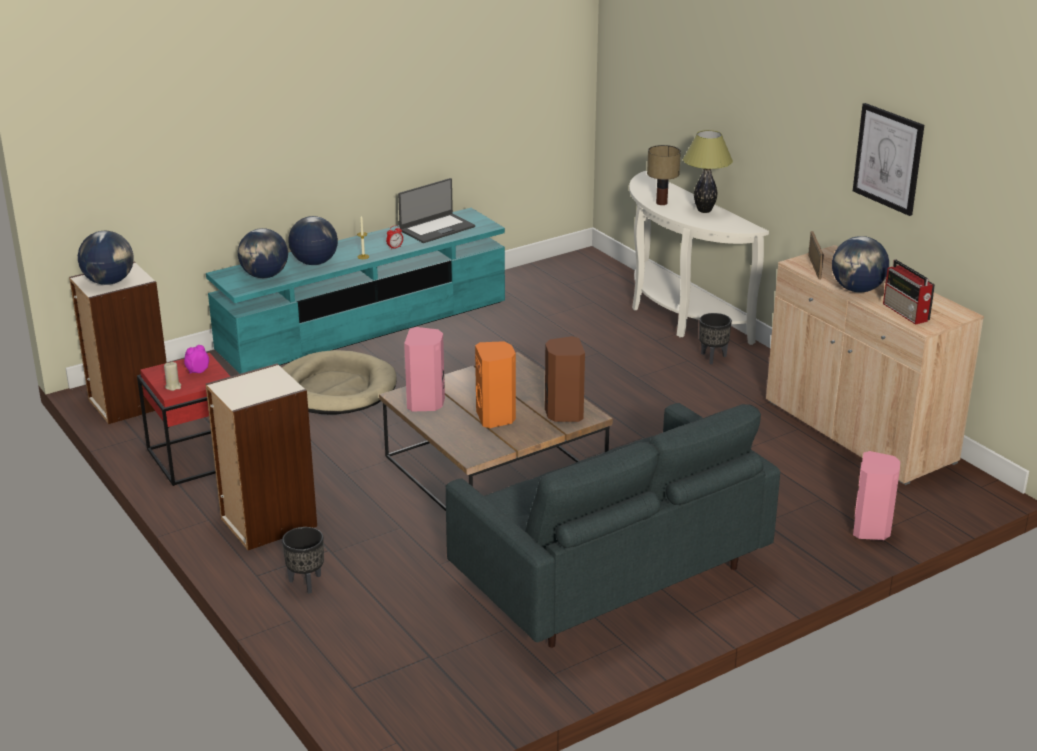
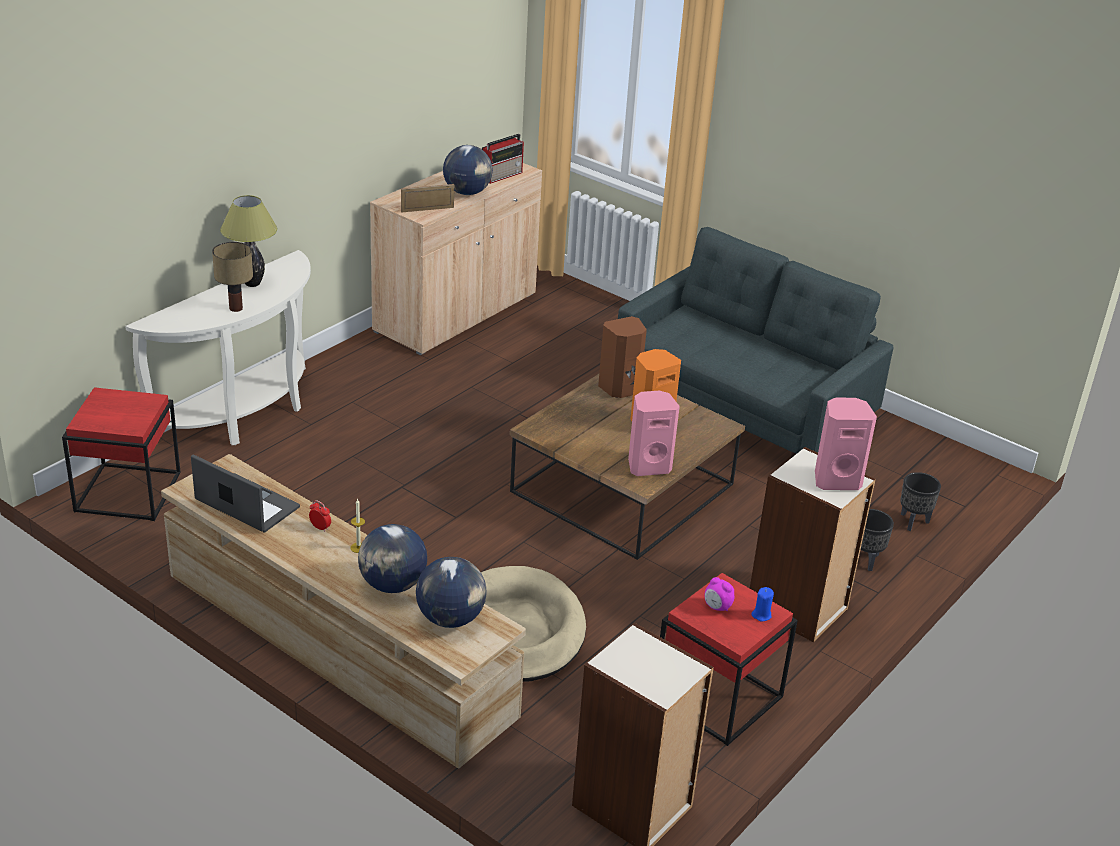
camera: 110 degrees left, 5 degrees up
(109, 282) = (659, 665): globe -> none
(173, 386) = (761, 615): beige candle -> blue candle
(364, 326) = (337, 645): turquoise tv stand -> beige tv stand
(583, 271) = (129, 492): none -> red side table
(713, 357) = (340, 388): black planter -> black planter (912, 522)
(872, 530) = (605, 307): pink speaker -> pink speaker (836, 480)
(888, 158) = (396, 92): picture -> none

